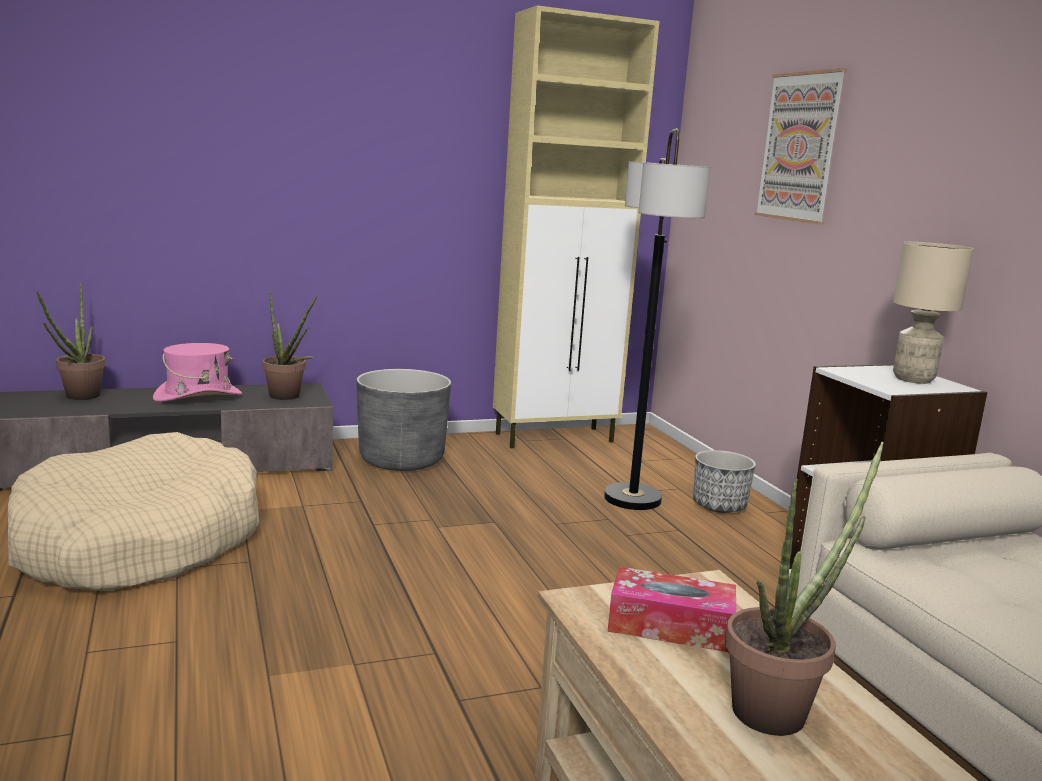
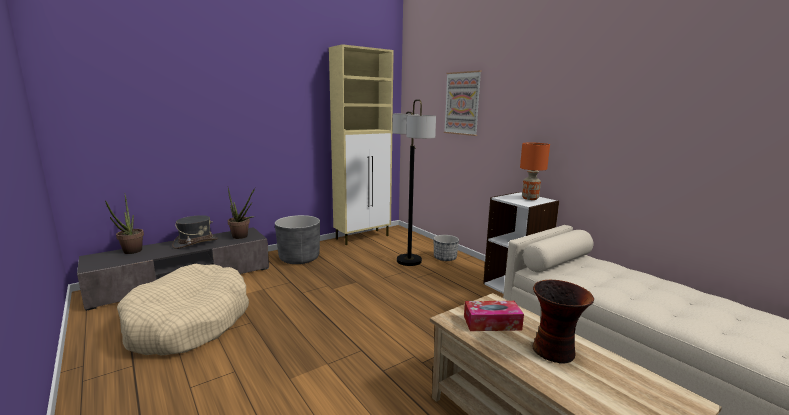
camera: 15 degrees left, 0 degrees up
(198, 396) = (196, 243): pink hat -> grey hat
(779, 708) = (555, 351): potted plant -> vase
(914, 379) = (530, 198): beige table lamp -> orange table lamp

